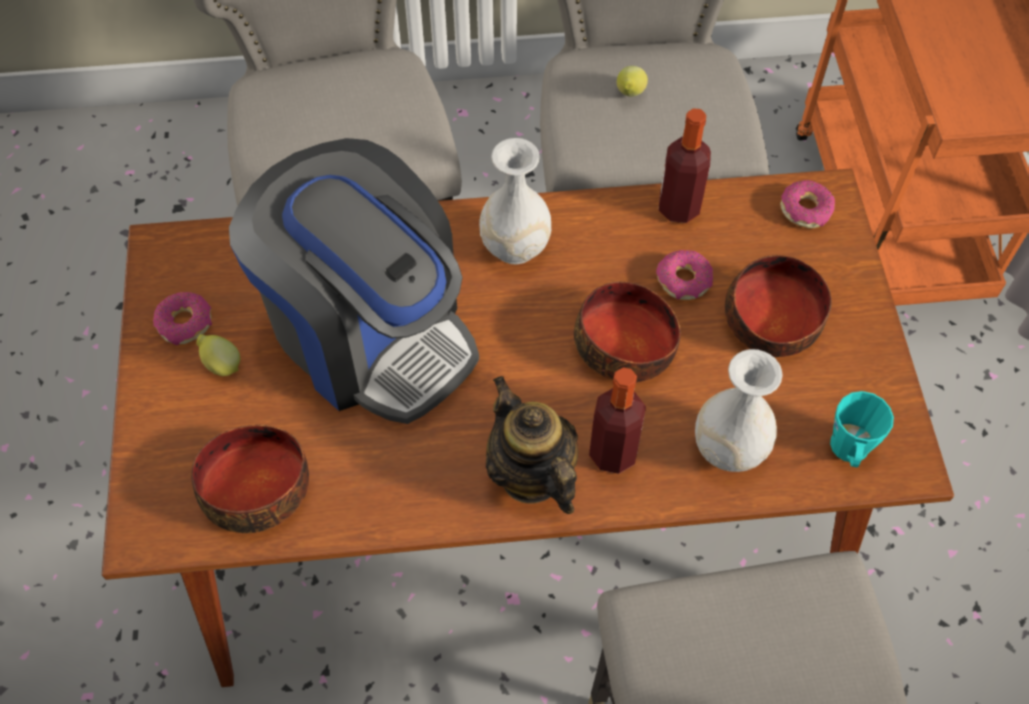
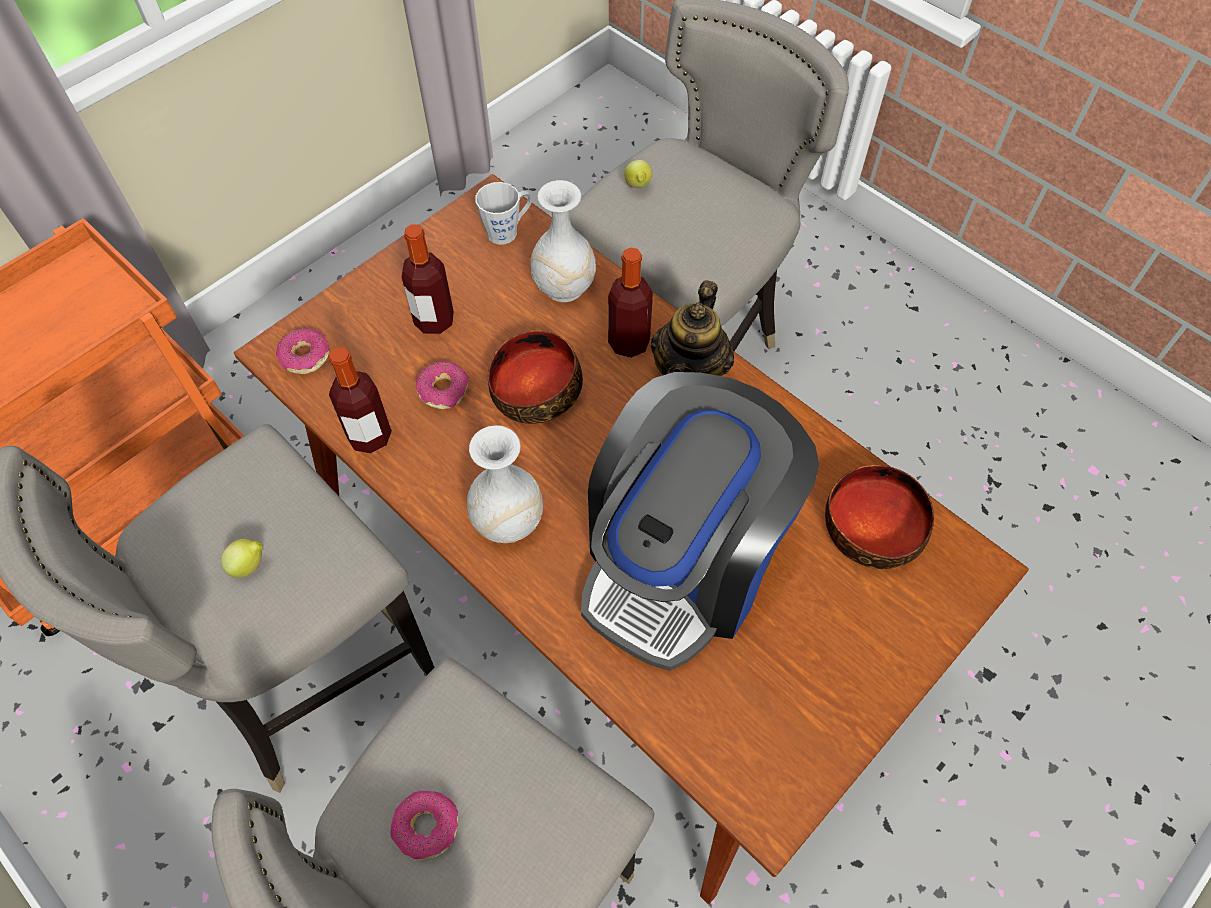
camera: 130 degrees left, 0 degrees up
(185, 323) = (812, 710): donut -> donut (426, 827)
(221, 364) = (815, 644): lemon -> lemon (638, 187)
(369, 332) = (683, 561): coffee machine -> coffee machine turned 150 degrees counterclockwise
(772, 320) = (434, 320): bowl -> bottle
(849, 452) = (508, 230): turquoise mug -> grey mug

